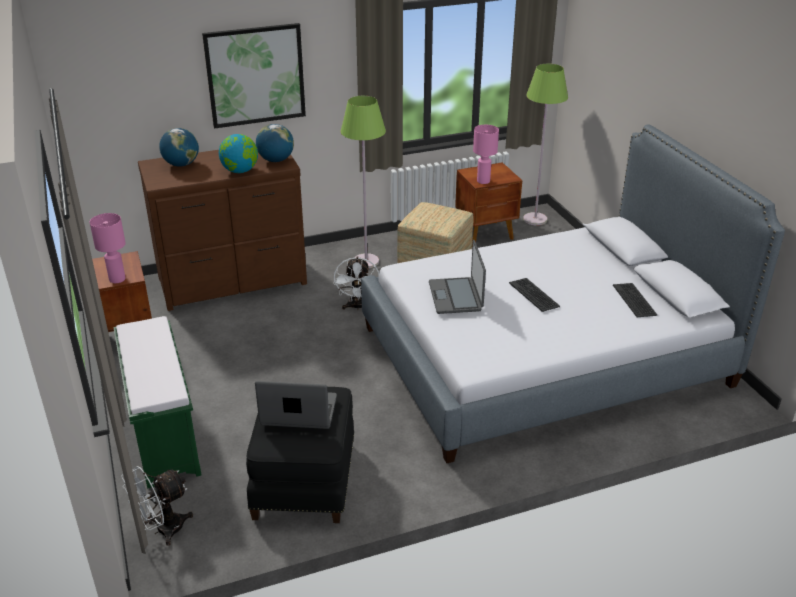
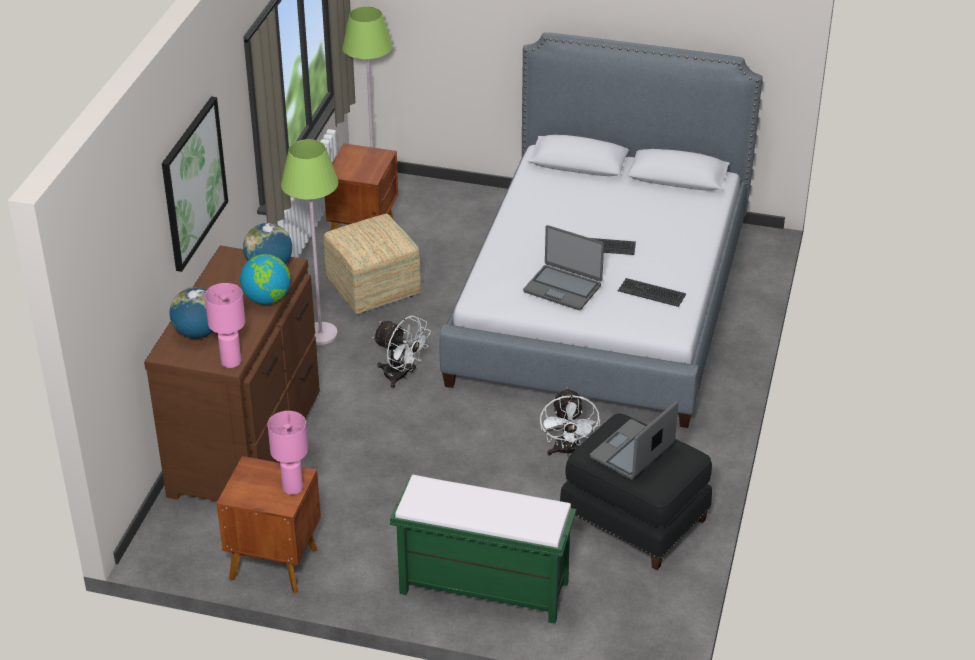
camera: 55 degrees left, 5 degrees up
(162, 530) = (622, 631): white fan -> white fan (567, 451)
(483, 181) = (370, 173): pink table lamp -> pink table lamp (231, 362)
(634, 300) = (665, 201): keyboard -> keyboard (652, 292)

